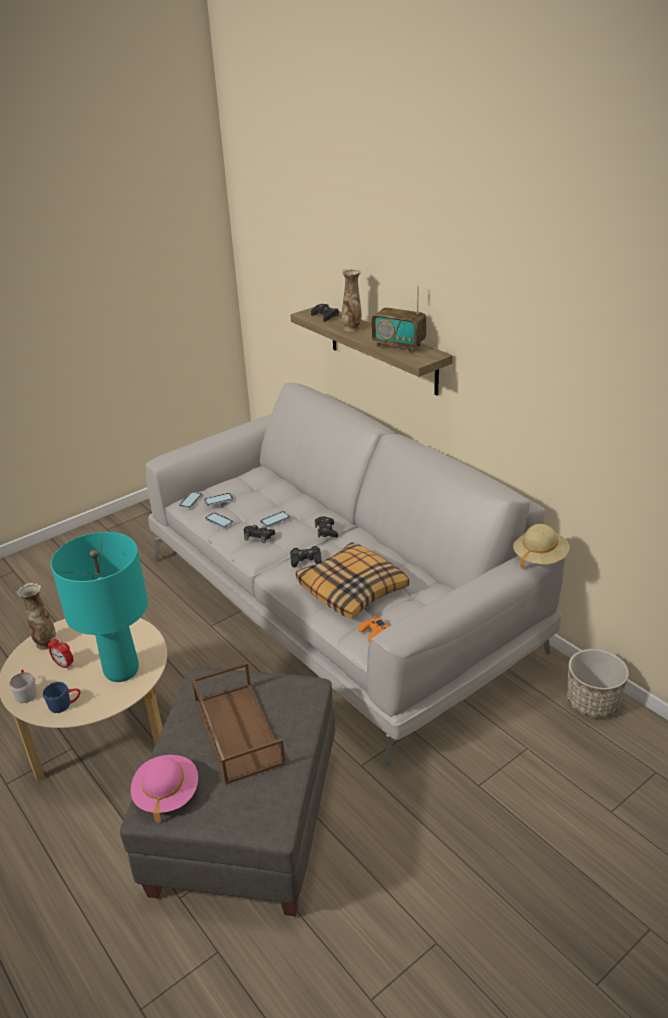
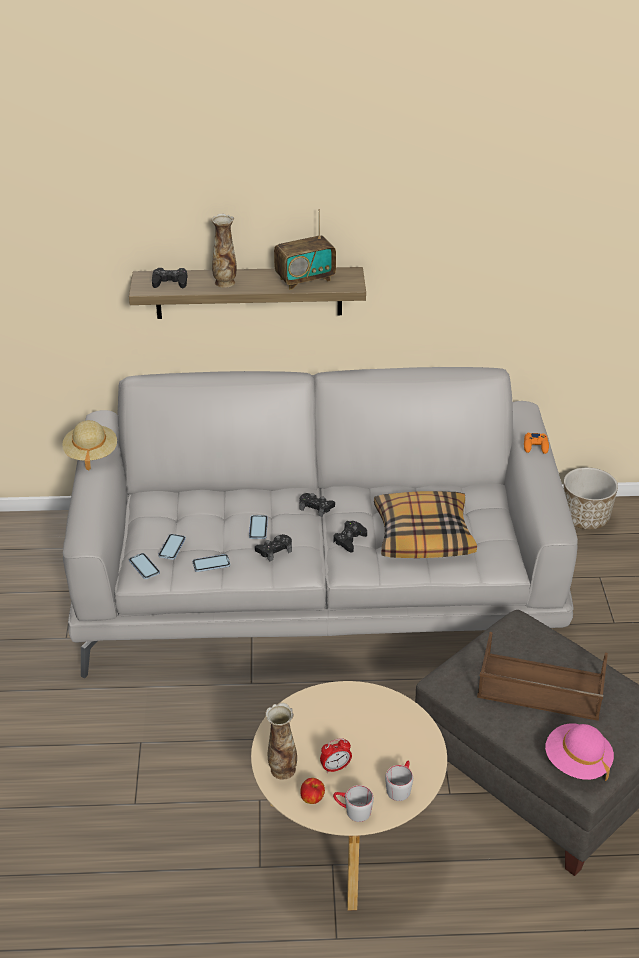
camera: 55 degrees left, 5 degrees up
(26, 668) = (312, 798): none -> apple
(65, 704) = (400, 787): blue mug -> grey mug
(122, 670) = (386, 728): turquoise table lamp -> none
(374, 632) = (496, 551): orange game controller -> orange game controller (535, 446)
(539, 557) = (531, 414): beige hat -> beige hat (91, 453)

